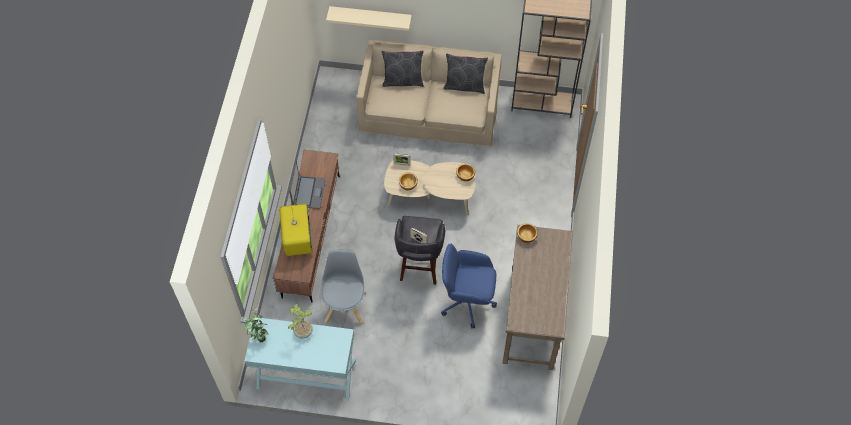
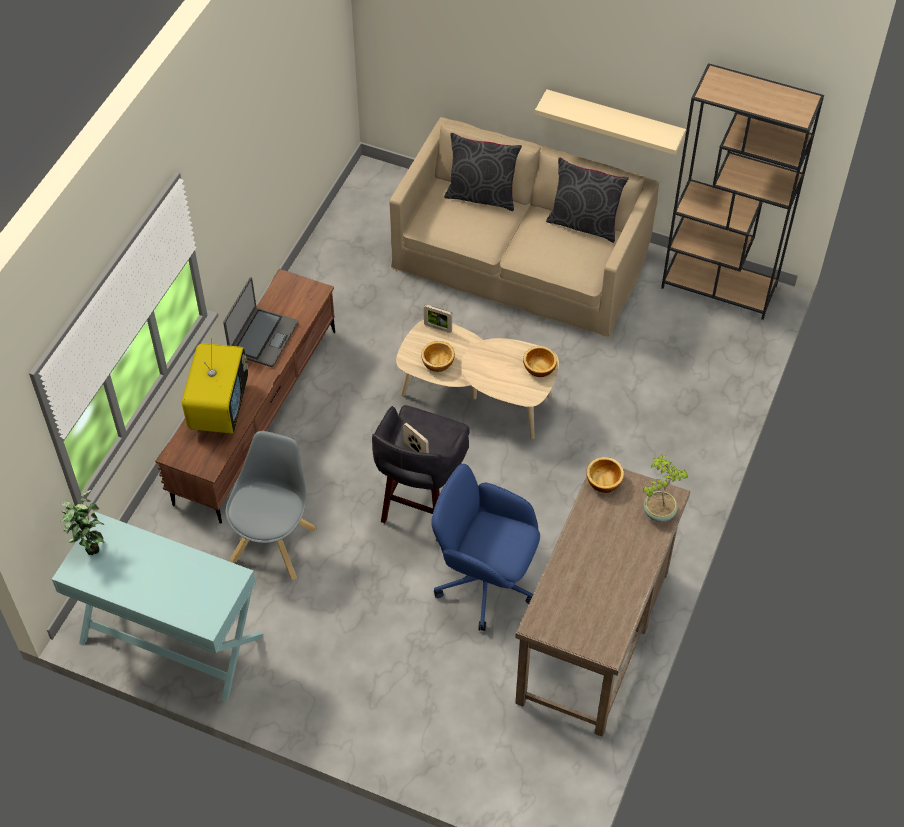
camera: 15 degrees right, 5 degrees down
(303, 331) = (166, 554): potted plant -> potted plant (658, 512)
(370, 17) = (447, 75): beige shelf -> beige shelf (614, 121)

